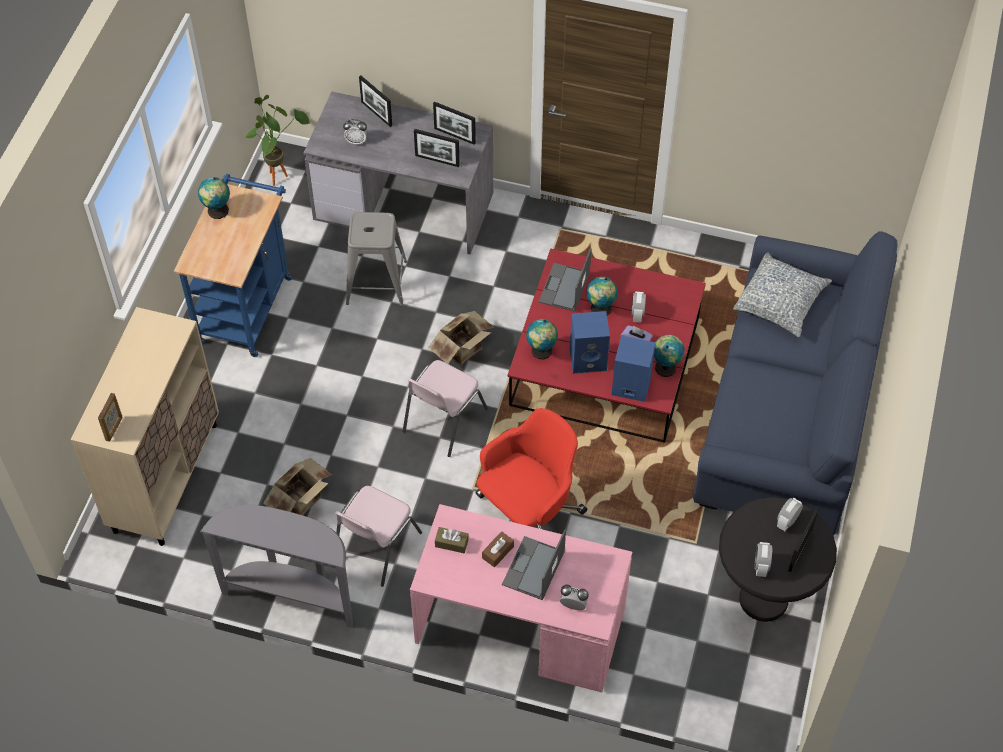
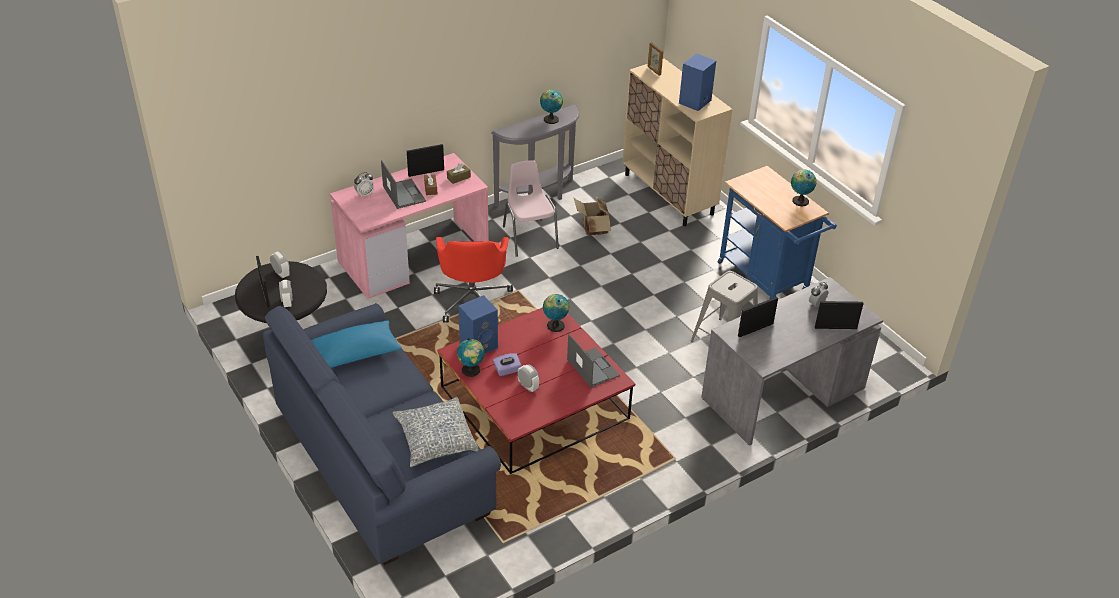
camera: 130 degrees right, 15 degrees down
(280, 174) = (876, 352): potted plant -> none
(443, 420) = (579, 306): pink chair -> none
(454, 135) = (771, 352): picture frame -> picture frame (426, 172)
(464, 350) = (622, 346): cardboard box -> none
(589, 359) = (522, 341): blue speaker -> blue speaker (695, 102)
(600, 309) = (554, 372): globe -> globe (550, 119)
(764, 436) = (355, 354): none -> blue pillow

